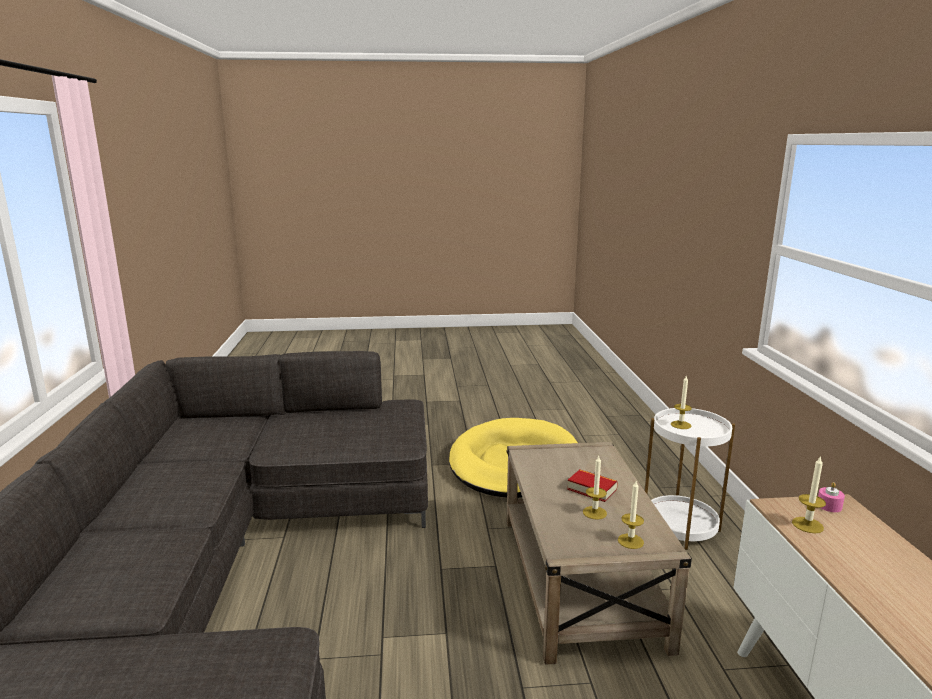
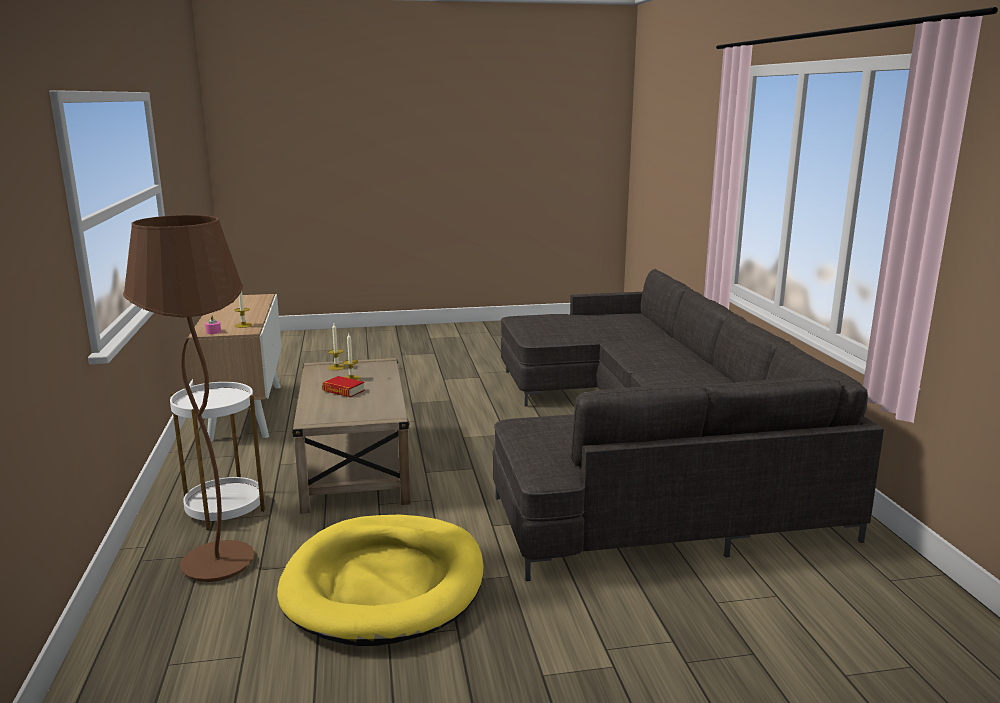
camera: 175 degrees right, 0 degrees up
(640, 480) = (217, 564): none -> brown floor lamp
(680, 425) = (221, 401): candle -> none

